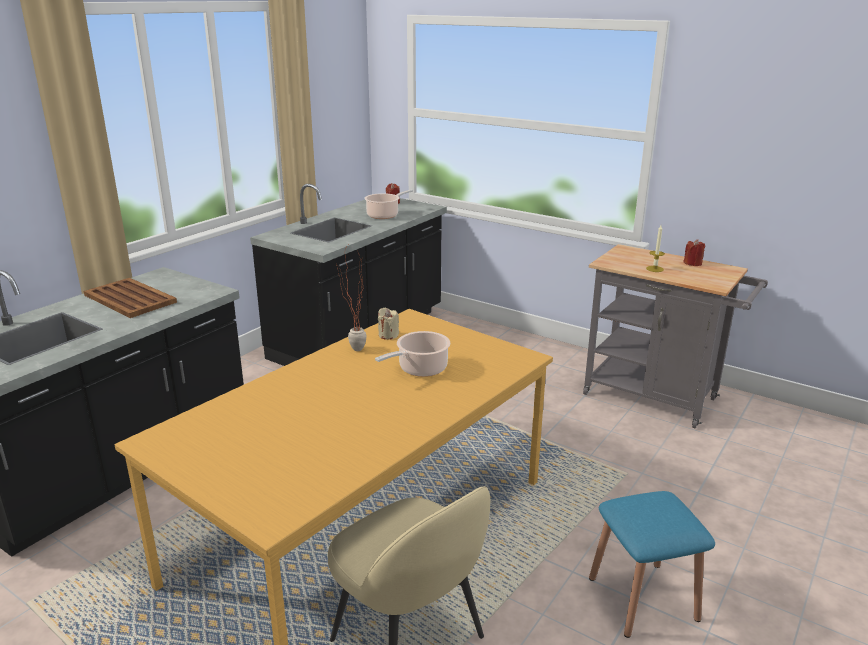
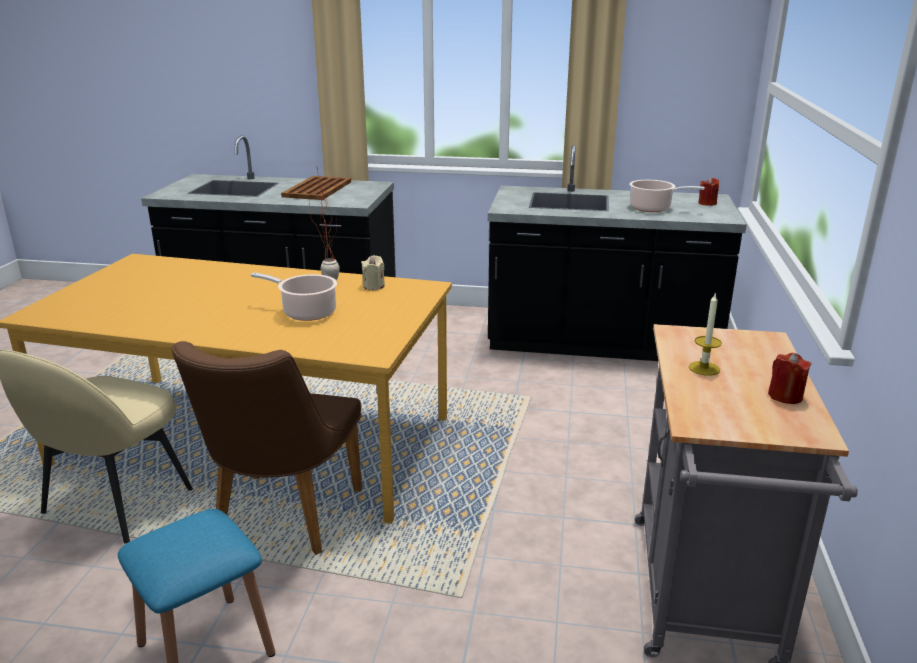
camera: 65 degrees right, 0 degrees up
(504, 535) = (281, 523): none -> brown chair

